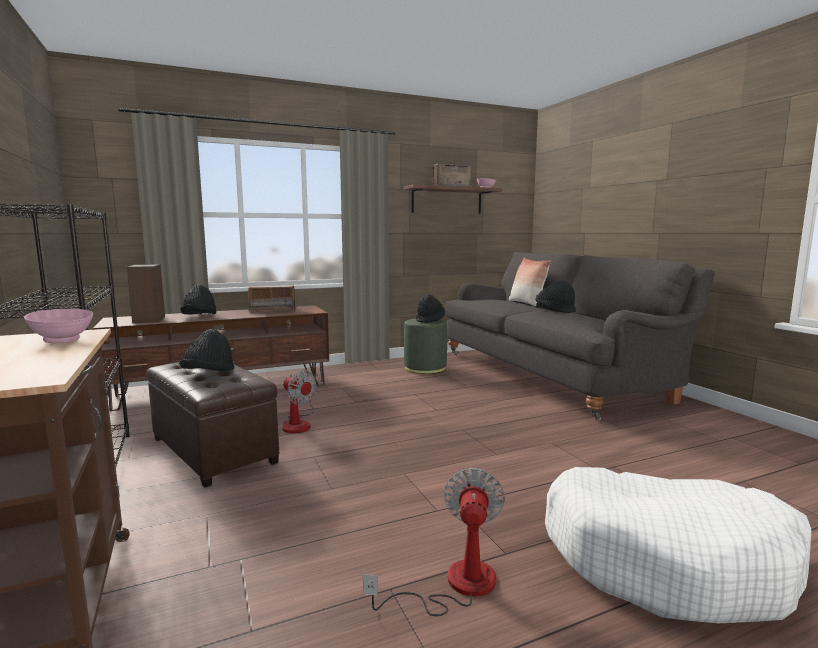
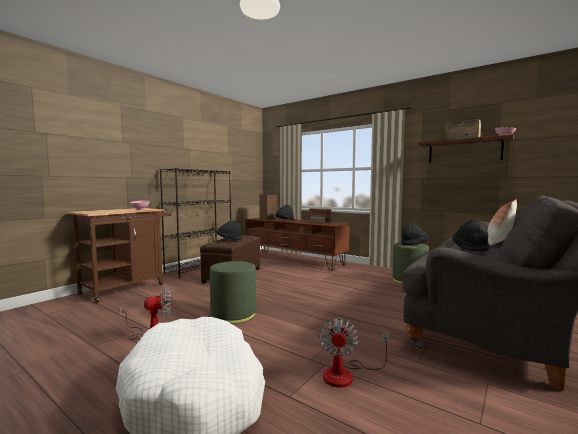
camera: 60 degrees right, 5 degrees down
(298, 423) = (275, 279): fan -> fan (346, 374)
(422, 488) = (233, 315): none -> green ottoman

